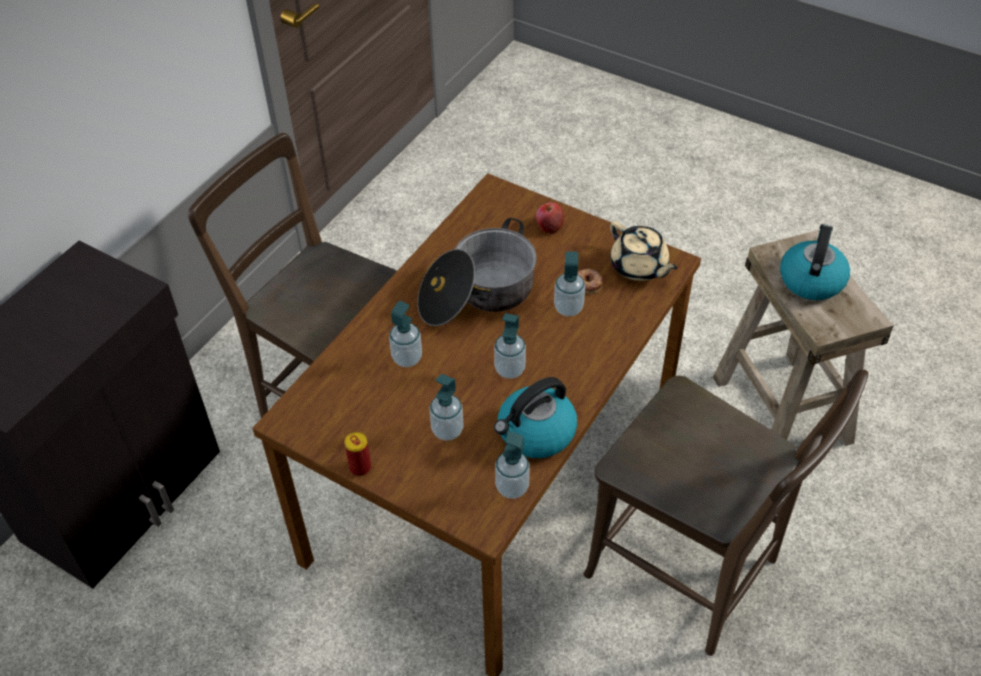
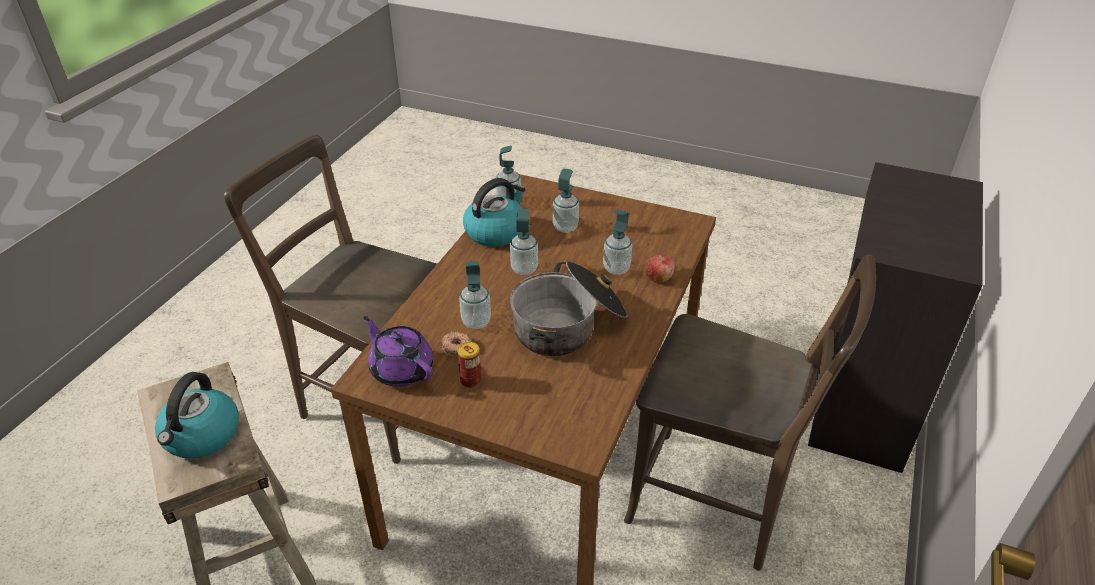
camera: 170 degrees right, 10 degrees down
(360, 467) = (622, 203): can -> can (471, 381)
(549, 226) = (505, 406): apple -> apple (659, 278)
(639, 267) = (401, 369): beige teapot -> purple teapot

